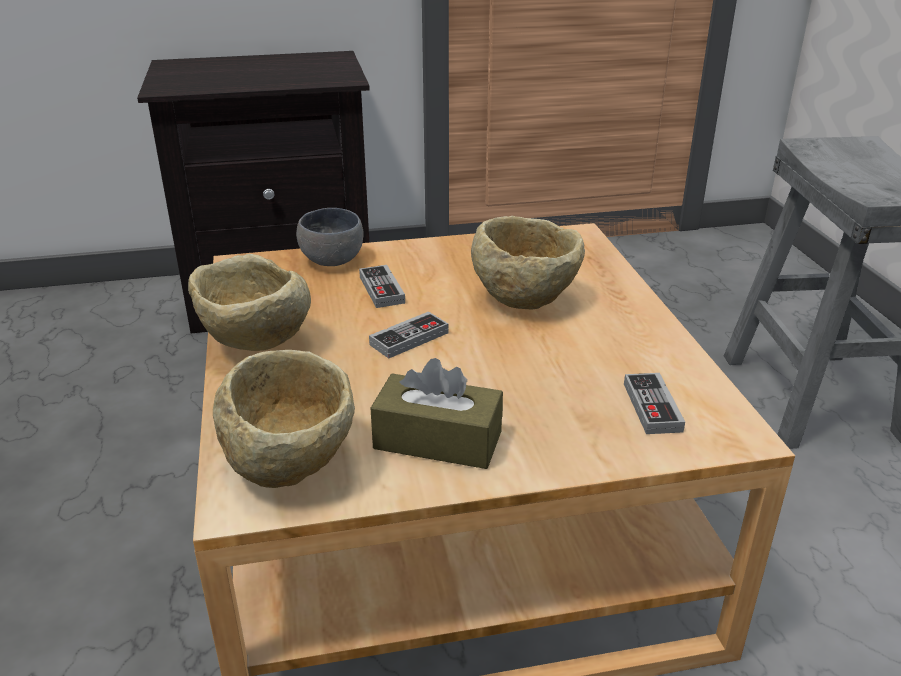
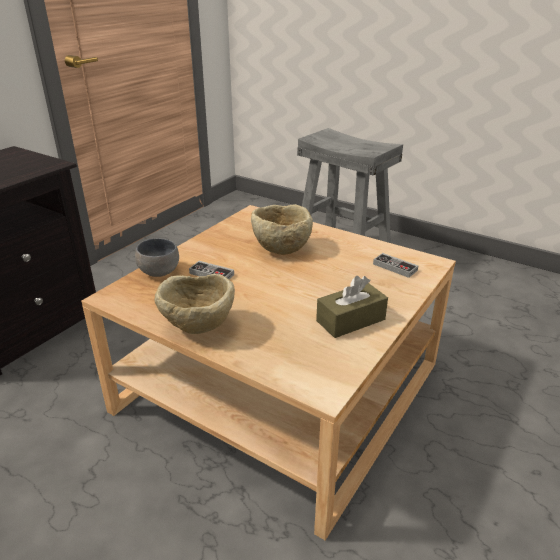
camera: 45 degrees left, 0 degrees up
(293, 465) = (317, 364): beige bowl -> none
(409, 339) = (265, 288): game controller -> none

